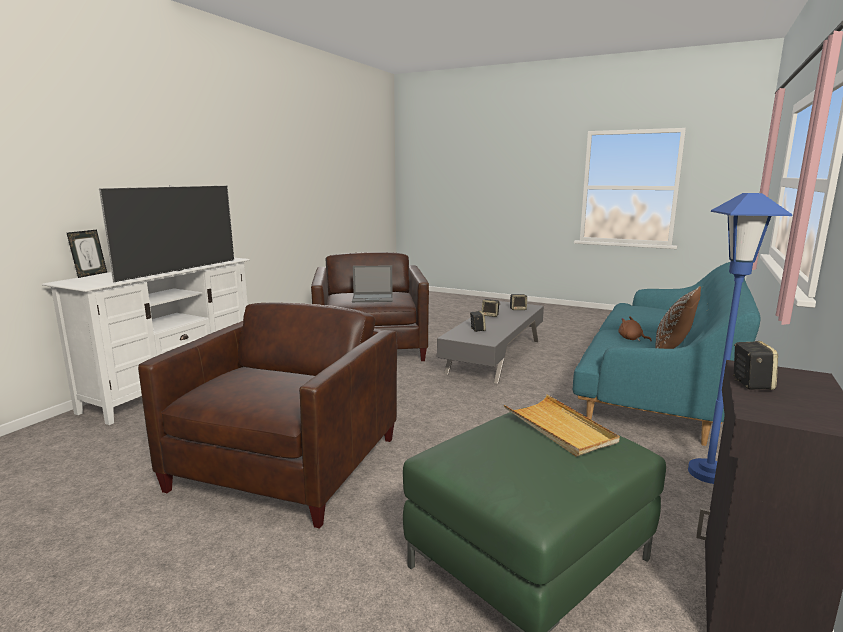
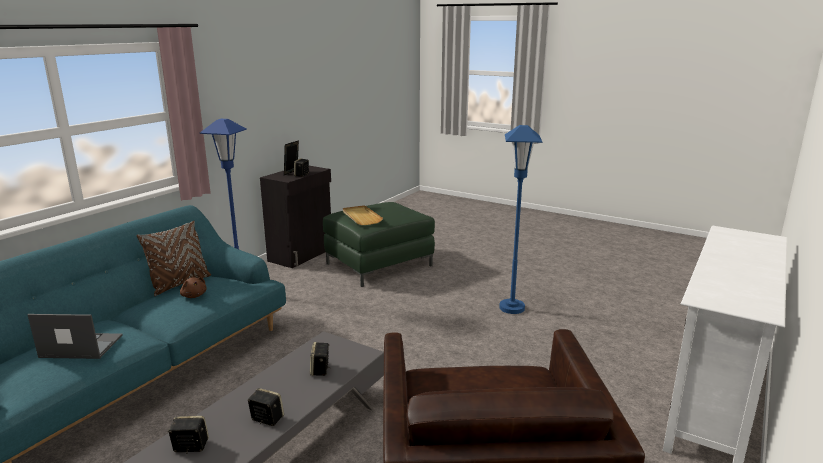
camera: 175 degrees left, 5 degrees up
(91, 275) = (786, 252): picture frame -> picture frame (292, 173)
(179, 270) = (705, 260): television -> none
(287, 464) = (511, 308): brown armchair -> blue floor lamp
(373, 298) = (477, 380): laptop -> laptop (80, 346)

